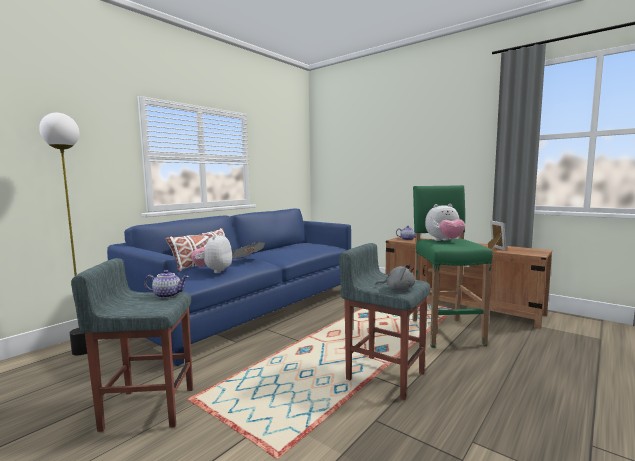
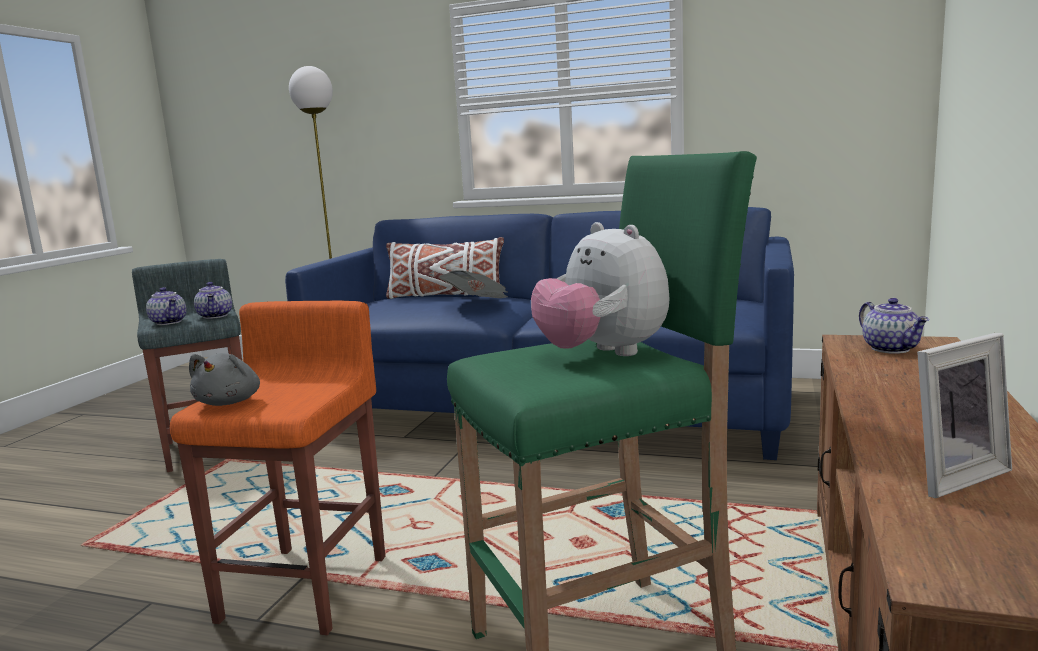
camera: 70 degrees right, 5 degrees up
(156, 306) = (170, 322): none -> teapot
(214, 271) = (402, 309): plush toy -> none
(384, 376) = (307, 587): grey stool -> orange stool

